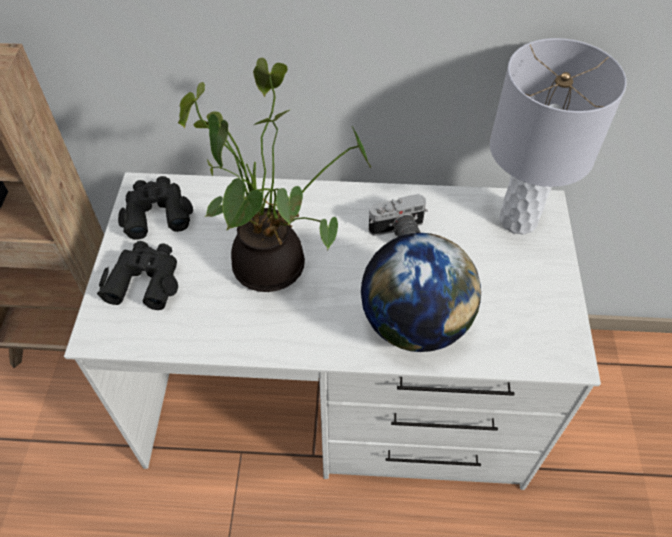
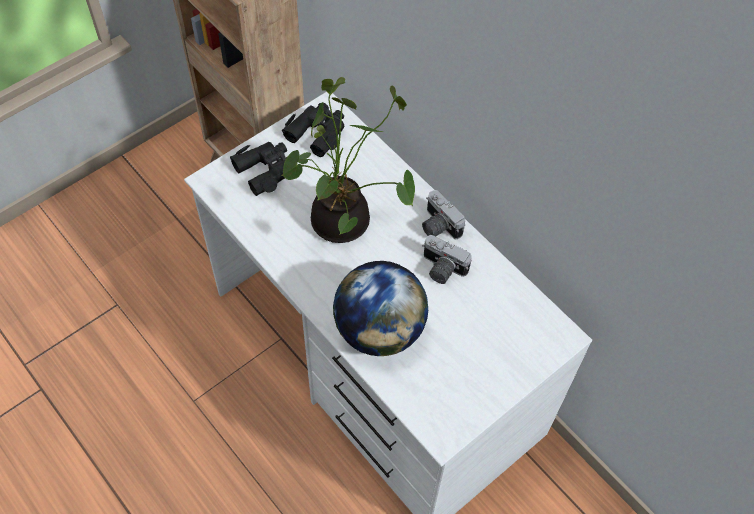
camera: 45 degrees right, 5 degrees up
(353, 204) = (437, 226): none -> camera
(518, 220) = (530, 330): grey table lamp -> none

